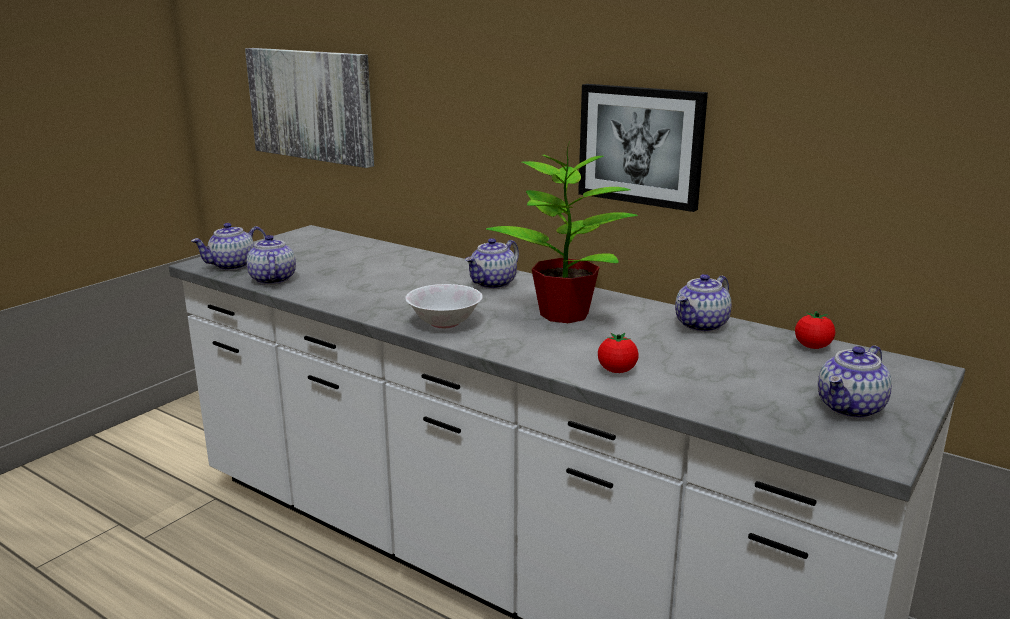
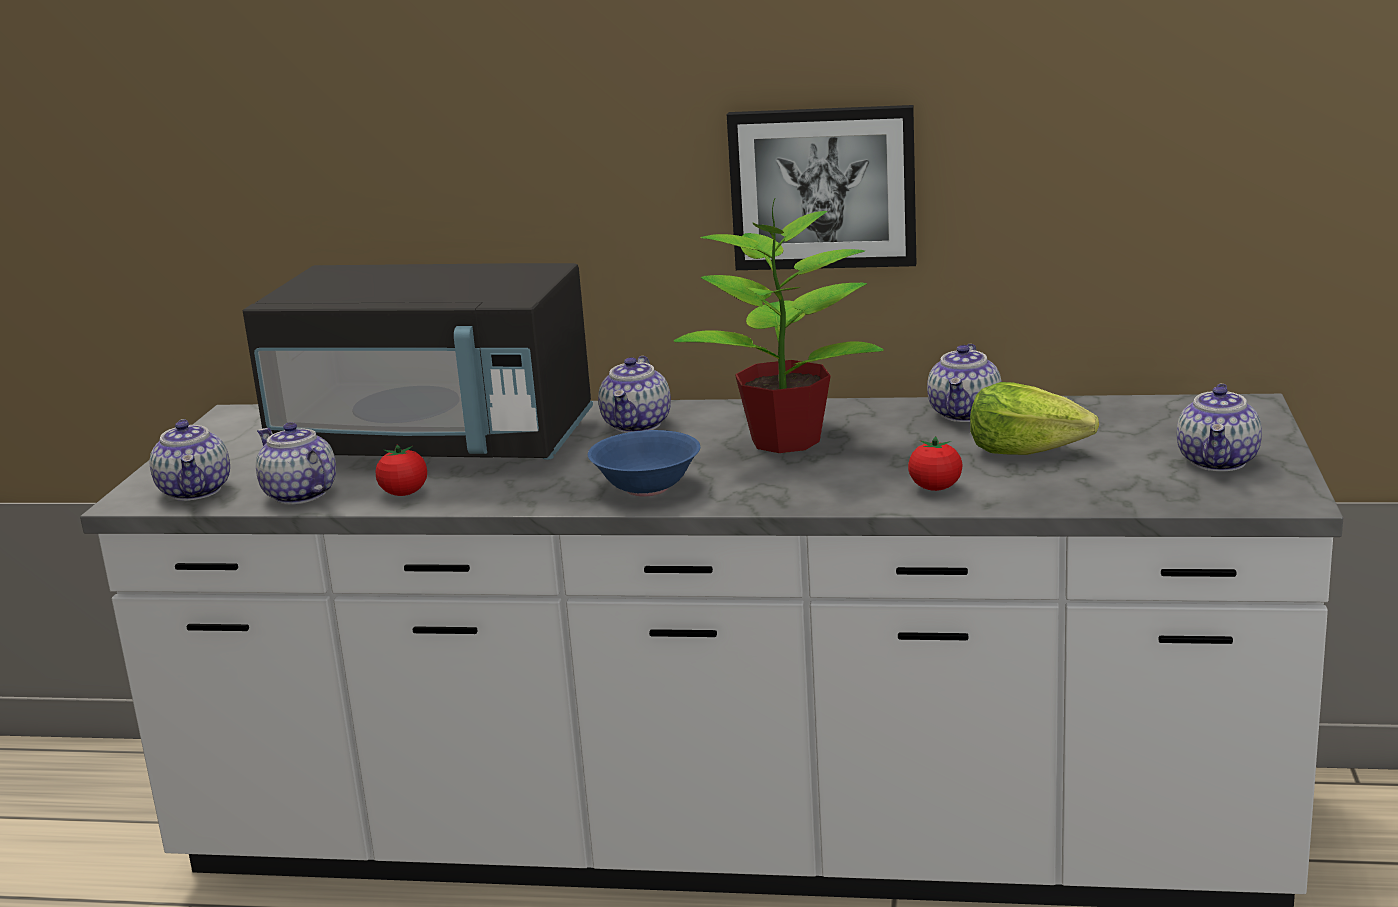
camera: 25 degrees left, 0 degrees up
(232, 266) = (196, 491): teapot -> teapot turned 45 degrees counterclockwise
(311, 105) = (198, 201): picture -> none
(375, 269) = (436, 445): none -> black microwave
(444, 323) = (646, 488): white bowl -> blue bowl
(713, 361) = (1027, 451): none -> lettuce
(812, 347) = (1112, 408): tomato -> tomato (404, 493)

